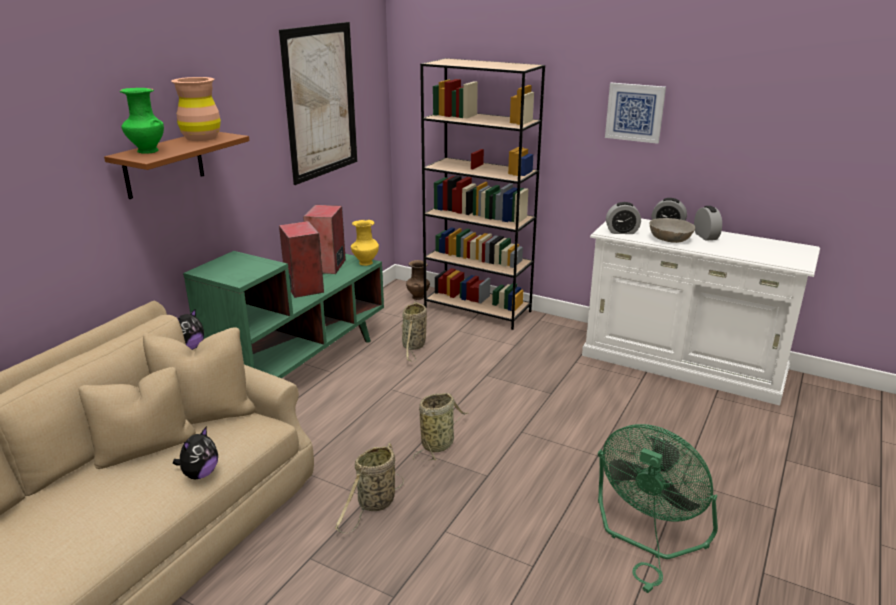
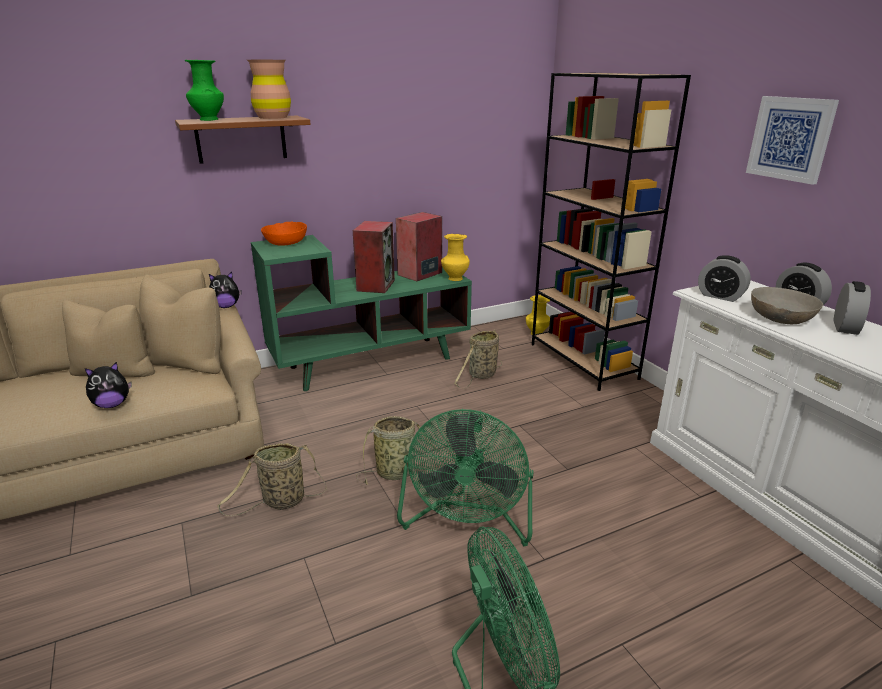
camera: 35 degrees right, 0 degrees up
(223, 265) = (285, 242): none -> orange bowl
(321, 102) = (447, 110): picture -> none
(418, 297) = (537, 333): brown vase -> yellow vase
(522, 454) = (463, 518): none -> green fan

